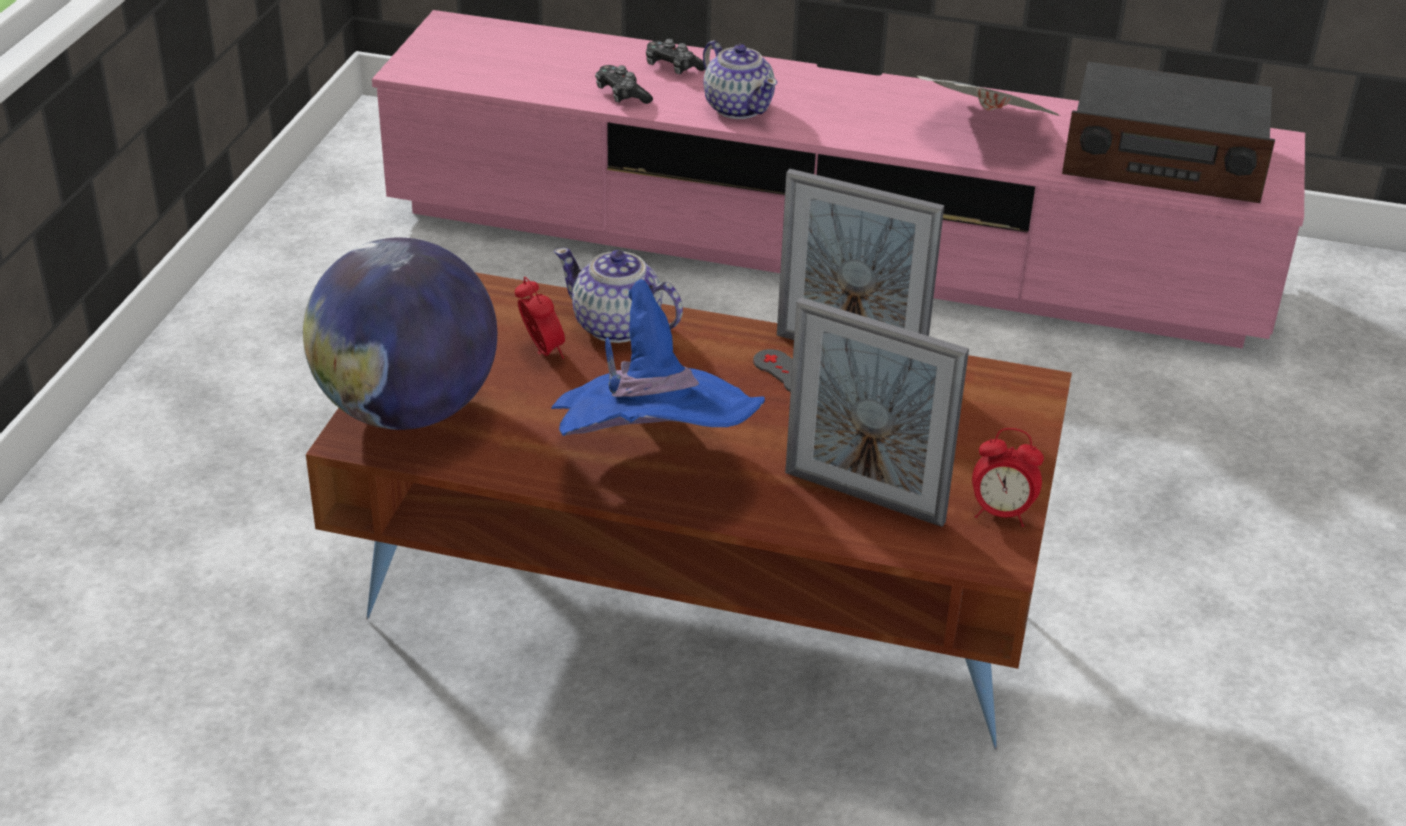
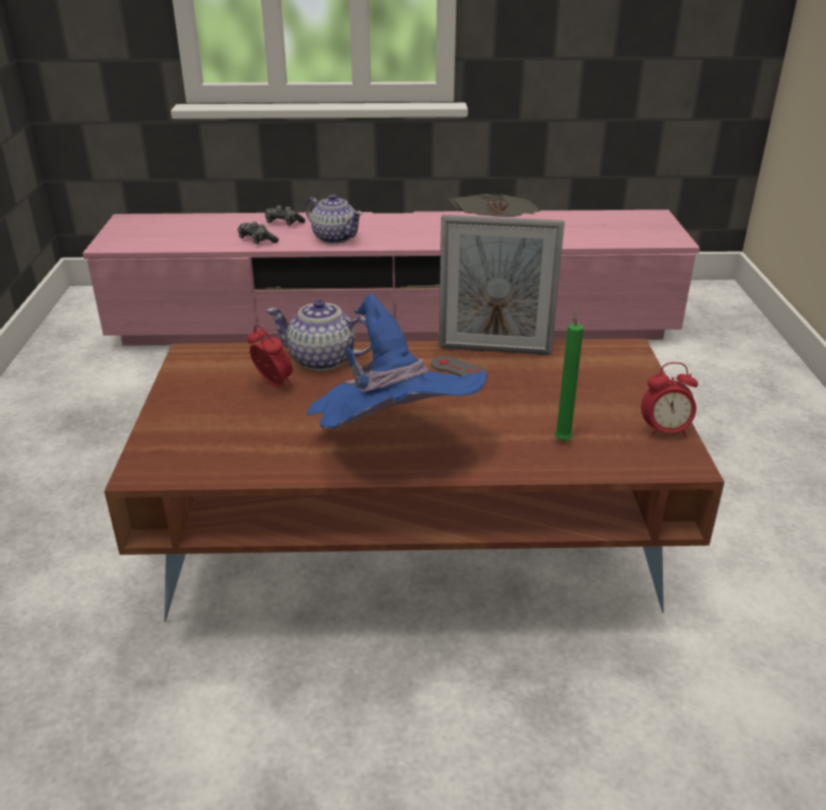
camera: 15 degrees left, 5 degrees down
(407, 410) = (182, 442): globe -> none
(864, 497) = (563, 439): picture frame -> green candle
(1163, 160) = (602, 231): radio -> none

